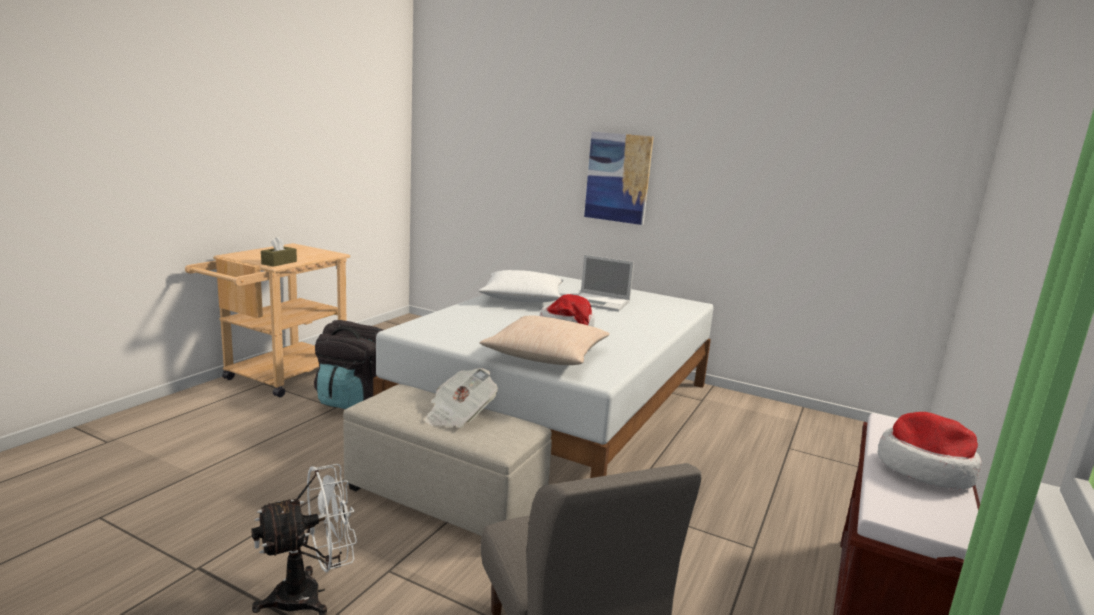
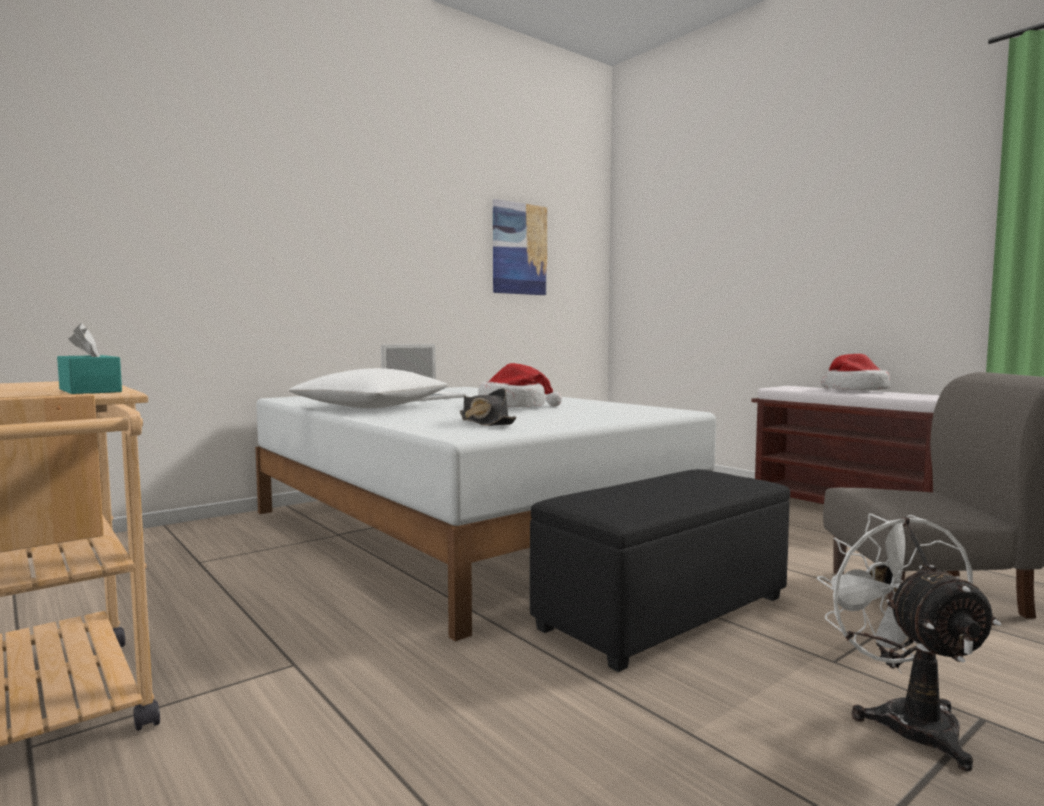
camera: 65 degrees left, 10 degrees down
(279, 262) = (90, 390): brown tissue box -> turquoise tissue box
(353, 400) = (280, 645): black backpack -> none
(445, 499) = (665, 612): beige ottoman -> black ottoman
(459, 416) = (672, 485): newspaper -> none
(466, 329) = (485, 422): none -> black hat
(546, 355) = (602, 414): beige pillow -> none
(618, 178) = (339, 257): picture -> picture (519, 249)

